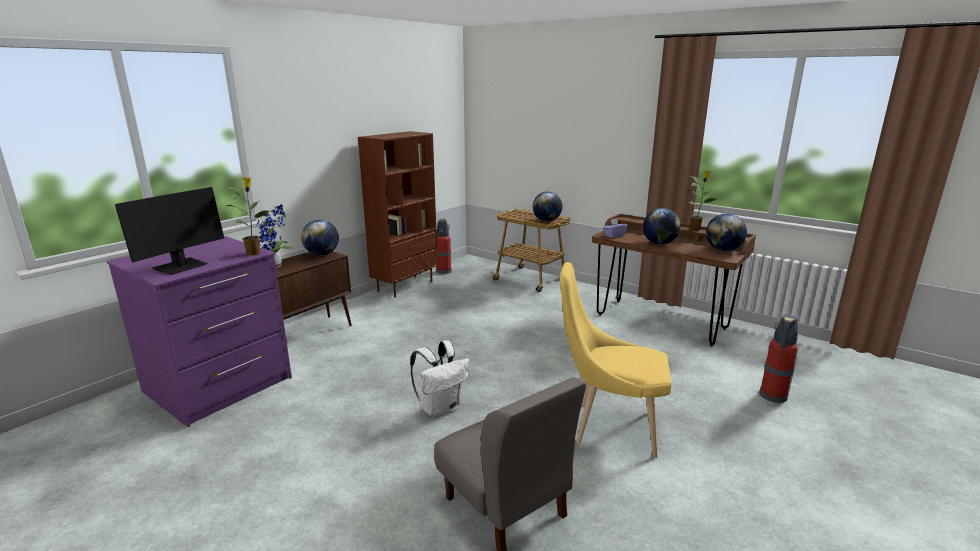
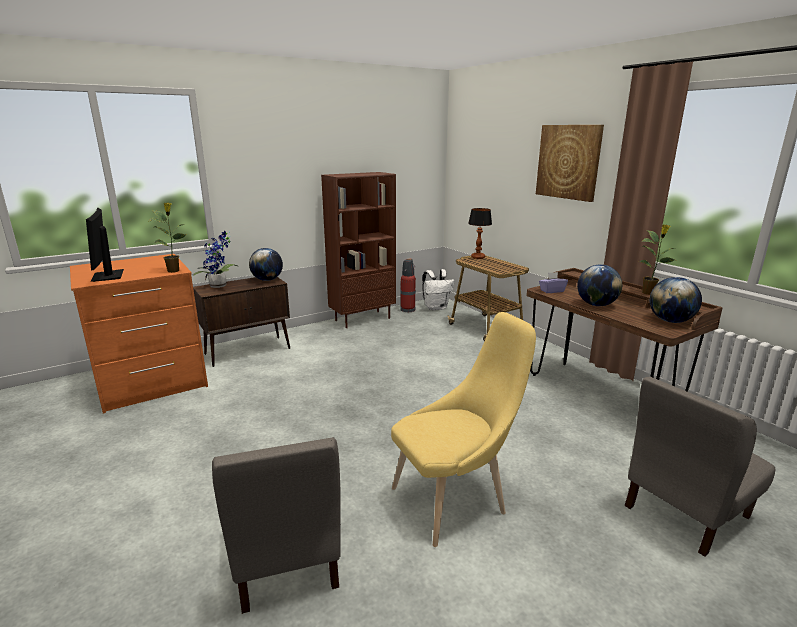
camera: 20 degrees right, 0 degrees up
(180, 267) = (108, 276): monitor -> monitor turned 105 degrees clockwise
(219, 385) = (152, 382): purple dresser -> orange dresser
(440, 408) = (305, 441): white backpack -> white backpack (436, 307)
(515, 211) = (477, 257): none -> table lamp
(546, 221) = (501, 269): globe -> none
(603, 118) = (568, 162): none -> picture
(608, 427) = (455, 499): yellow chair -> yellow chair turned 120 degrees clockwise
(772, 396) = (685, 511): fire extinguisher -> grey chair

